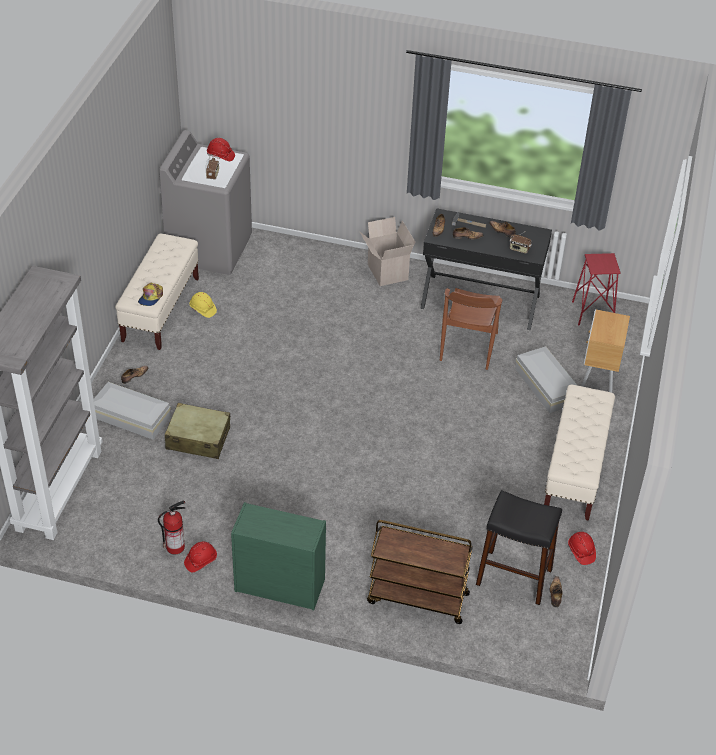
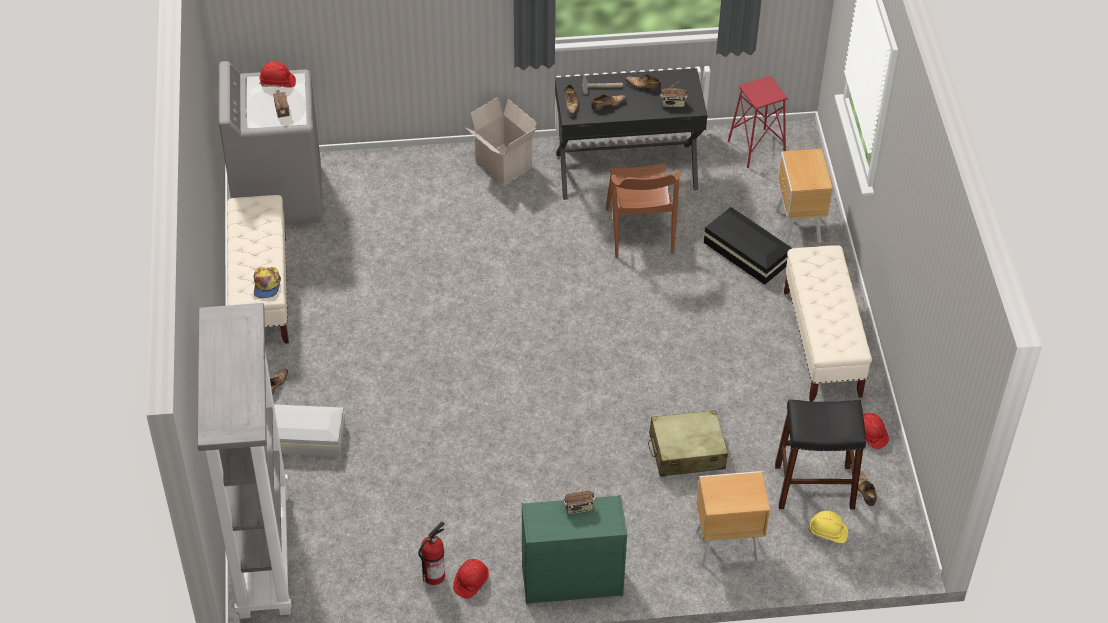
camera: 20 degrees left, 5 degrees up
(198, 438) = (391, 439): beige suitcase -> beige suitcase (686, 451)
(203, 309) = (311, 276): yellow hard hat -> yellow hard hat (828, 532)
(287, 520) = (579, 508): none -> radio
(417, 598) = (725, 545): brown cart -> brown nightstand
(546, 387) = (747, 254): white storage box -> black storage box

